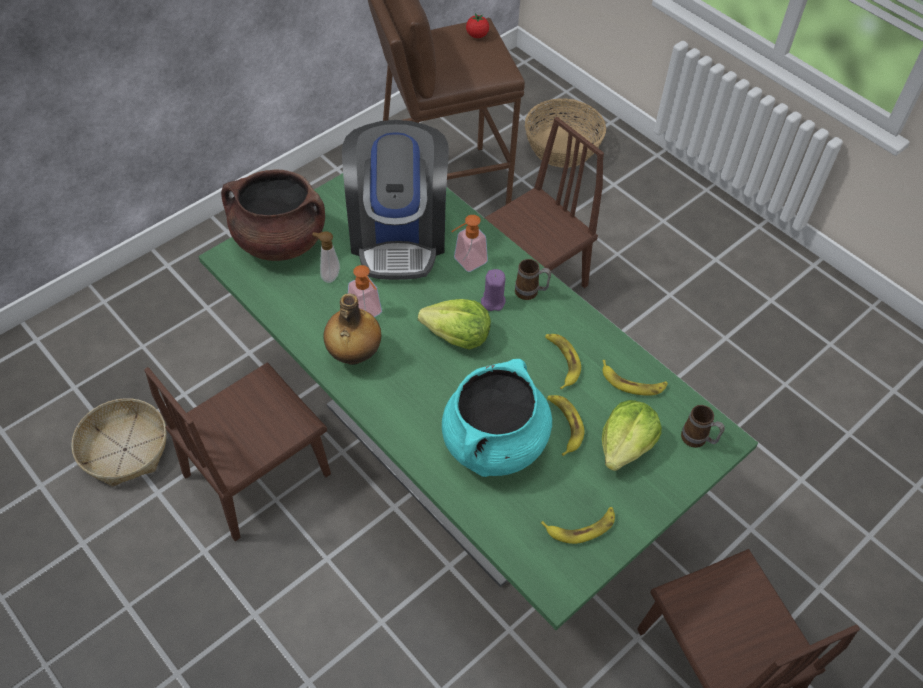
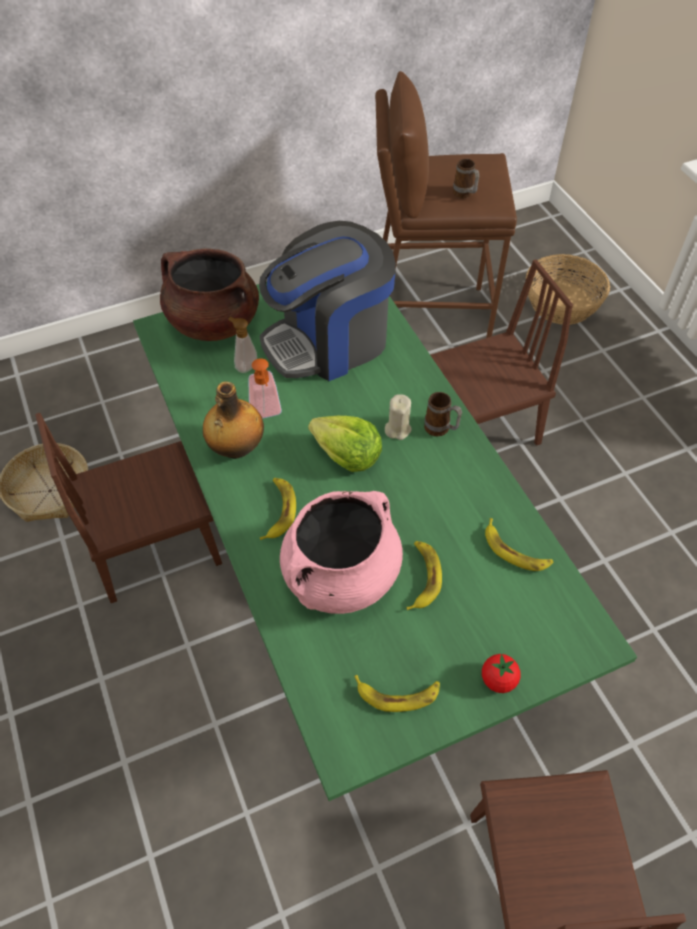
camera: 20 degrees right, 0 degrees up
(398, 234) = (329, 341): coffee machine -> coffee machine turned 45 degrees clockwise
(466, 263) = (385, 384): soap dispenser -> none
(477, 35) = (484, 167): tomato -> tomato (498, 680)
(492, 301) = (397, 429): purple candle -> beige candle
(494, 443) = (341, 576): turquoise cooking pot -> pink cooking pot
(561, 361) = (446, 509): banana -> banana (278, 510)
(626, 446) = (482, 618): lettuce -> none
(698, 440) = (566, 634): mug -> mug (465, 195)

